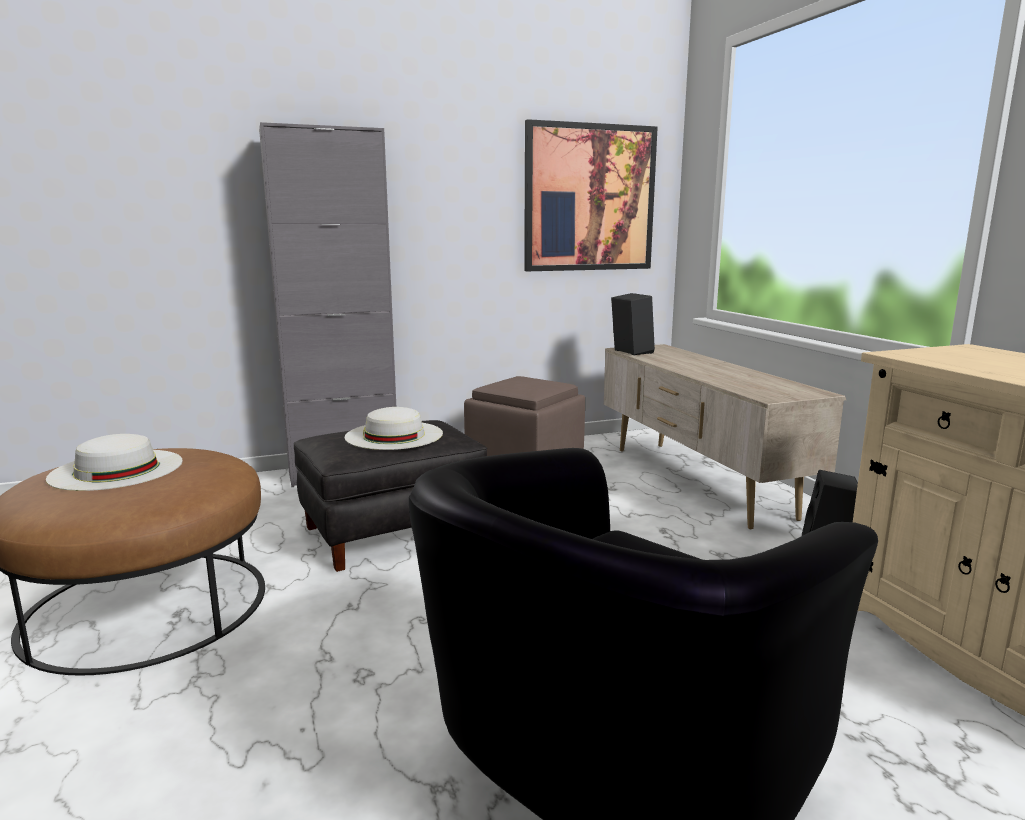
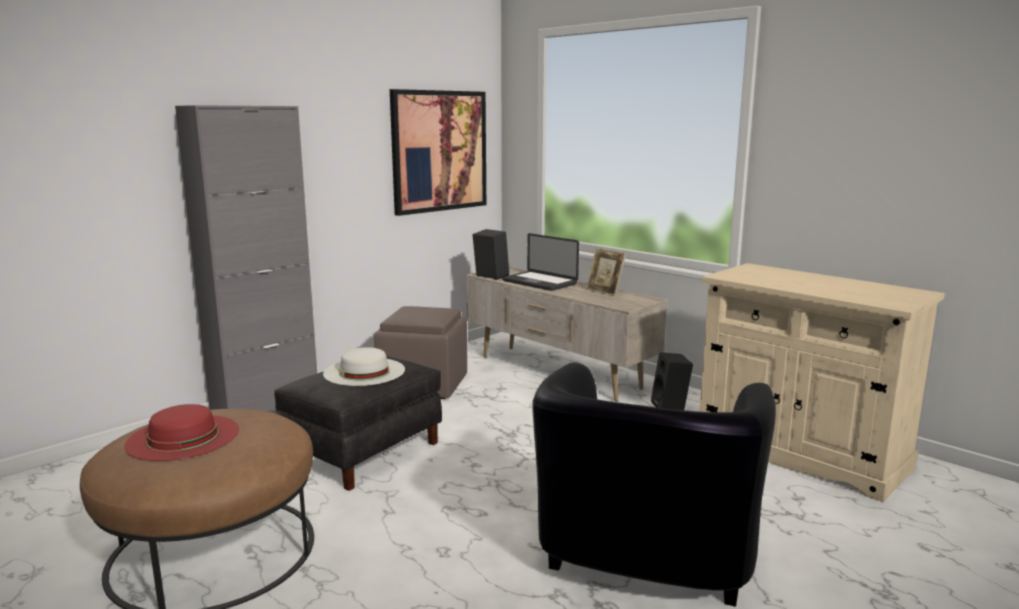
camera: 25 degrees left, 0 degrees up
(117, 469) = (183, 437): white hat -> red hat
(684, 362) = (539, 282): none -> laptop
(759, 379) = (604, 292): none -> picture frame

